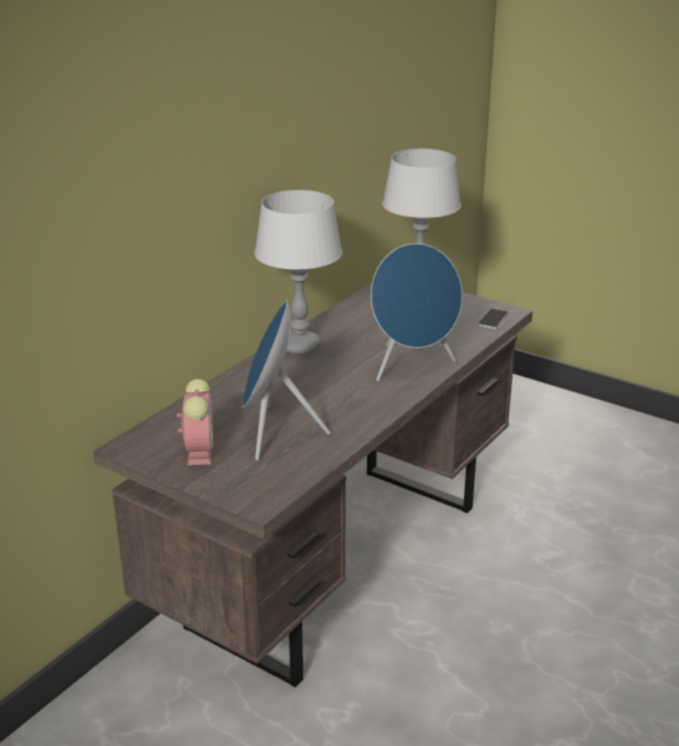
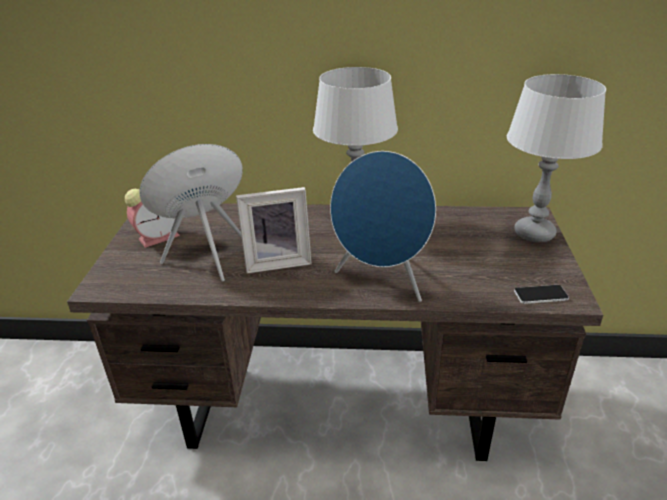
camera: 60 degrees right, 5 degrees up
(327, 401) = (277, 261): none -> picture frame

